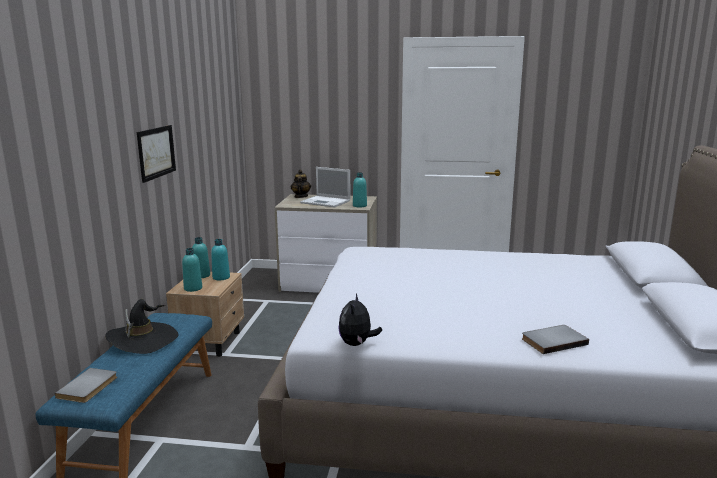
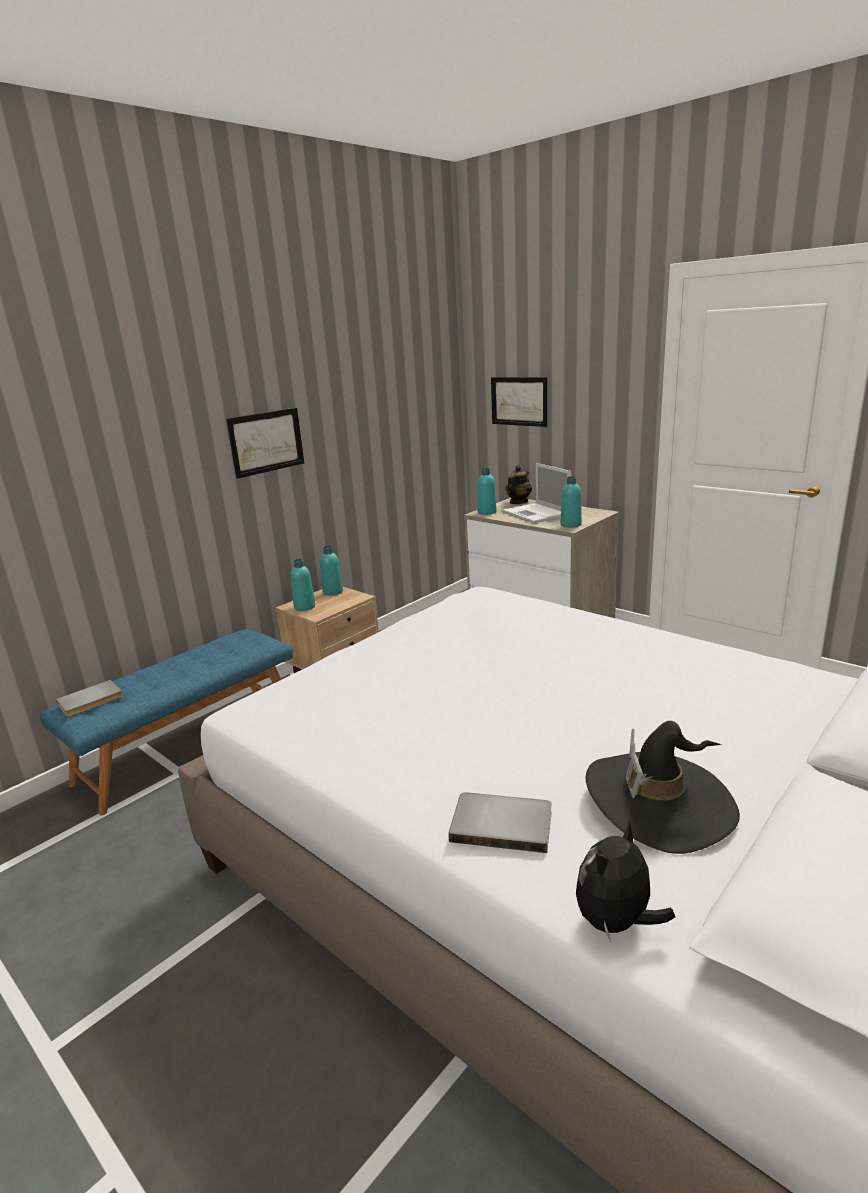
camera: 35 degrees right, 5 degrees up
(143, 340) = (193, 659): black hat -> black hat (659, 803)
(221, 277) = (347, 598): turquoise bottle -> turquoise bottle (487, 512)
(292, 124) = (519, 401): none -> picture
(357, 344) = (261, 736): plush toy -> plush toy (616, 923)

